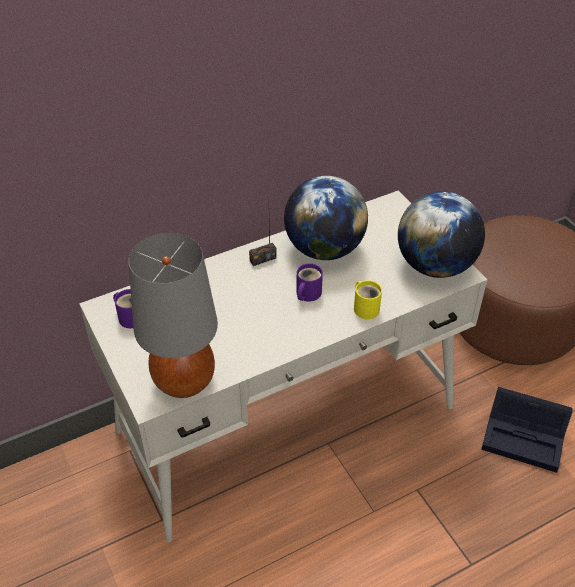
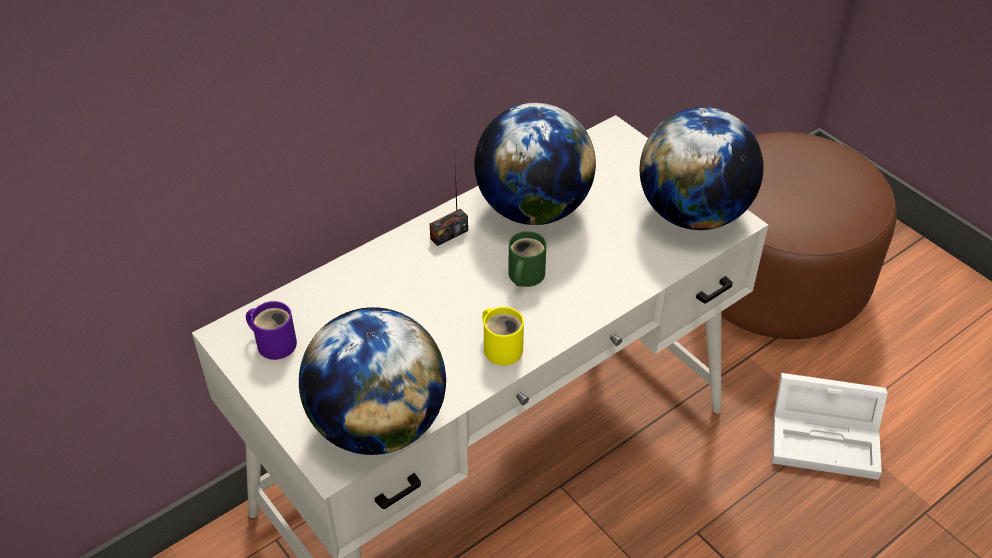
camera: 10 degrees left, 0 degrees up
(185, 380) = (378, 424): grey table lamp -> globe
(306, 294) = (524, 276): purple mug -> green mug
(366, 307) = (612, 285): yellow mug -> yellow mug (502, 347)
(526, 438) = (827, 438): black storage box -> white storage box

